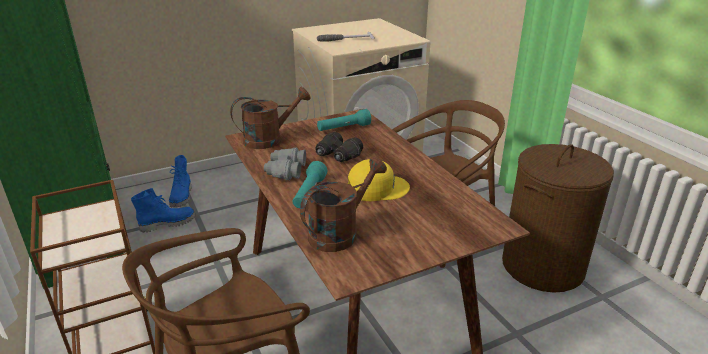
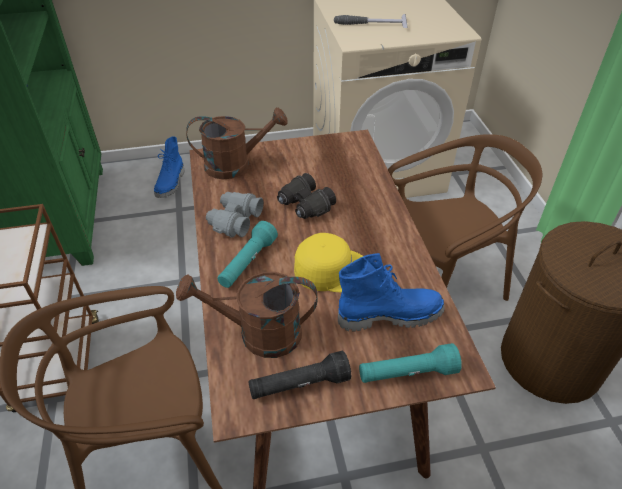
camera: 15 degrees right, 15 degrees up
(168, 223) = (147, 216): blue boot -> blue boot (389, 314)
(340, 232) = (258, 334): brown watering can -> brown watering can turned 150 degrees counterclockwise
(343, 128) = (329, 160): turquoise flashlight -> turquoise flashlight (407, 373)
(387, 255) = (299, 385): none -> black flashlight

